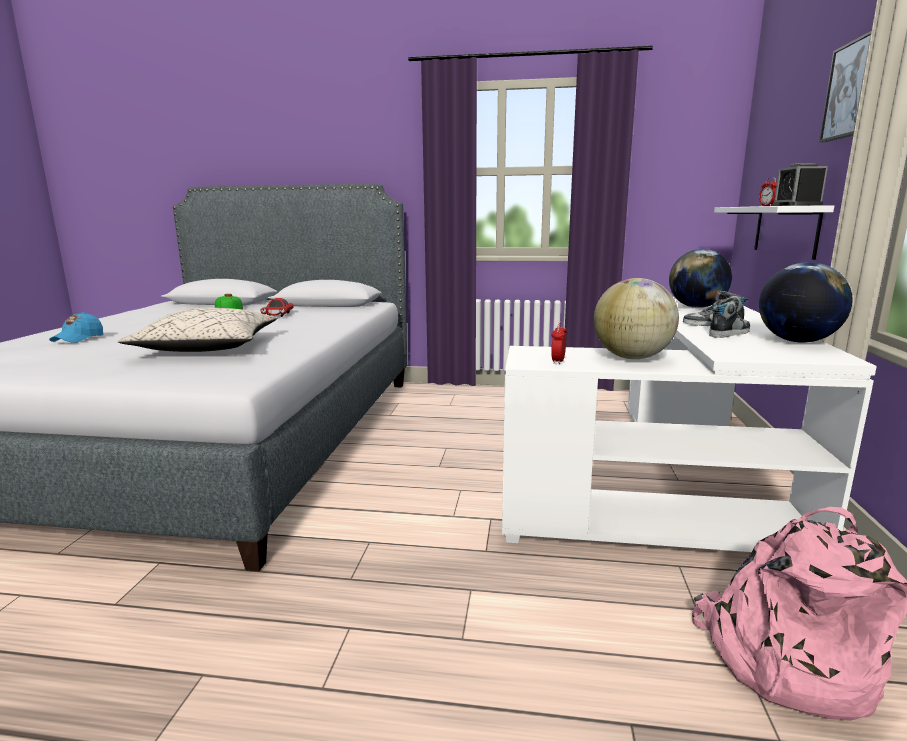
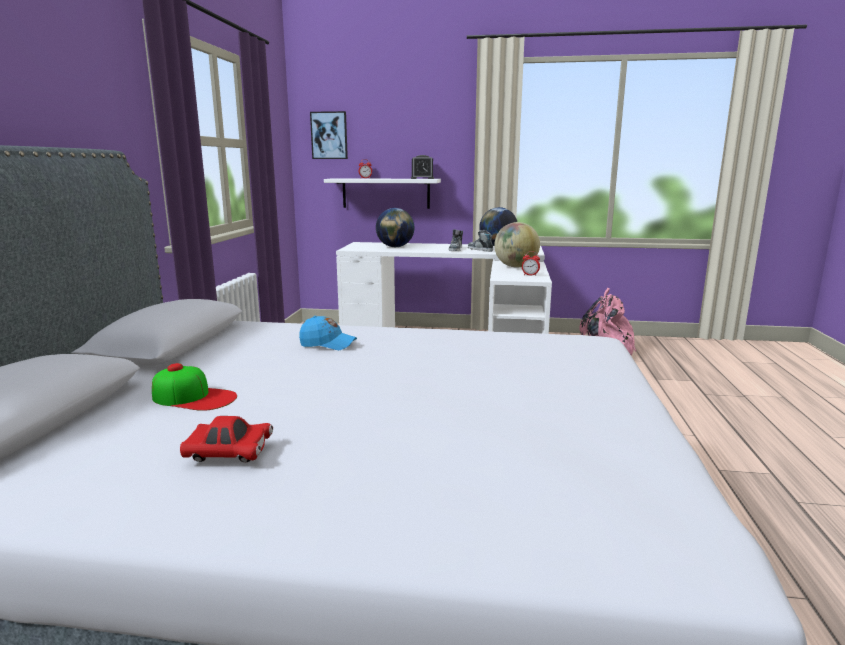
camera: 90 degrees left, 0 degrees up
(78, 339) = (462, 447): blue cap -> blue cap (328, 344)
(208, 348) = (486, 364): beige pillow -> none
(278, 315) = (263, 358): red toy car -> red toy car (229, 454)
(851, 90) = (437, 119): picture -> picture (329, 135)

